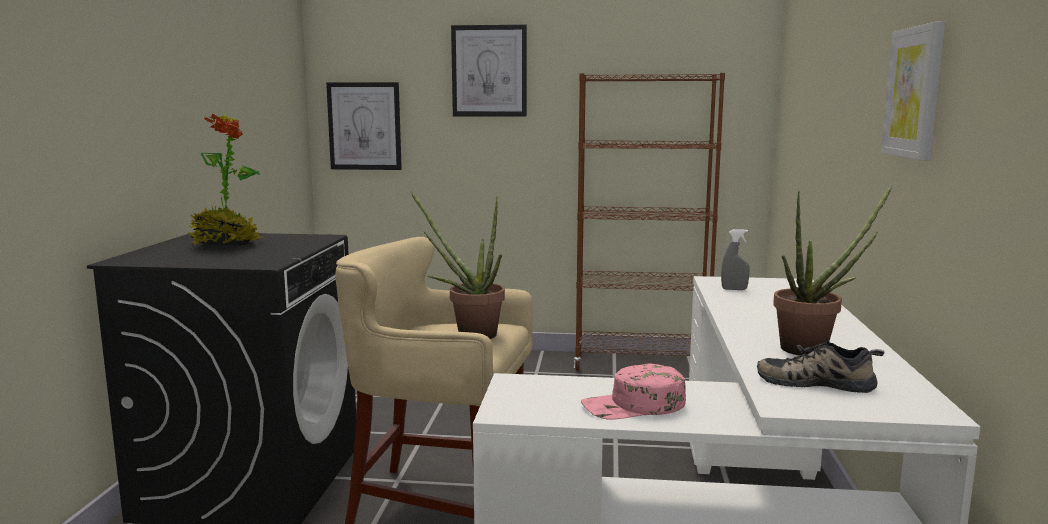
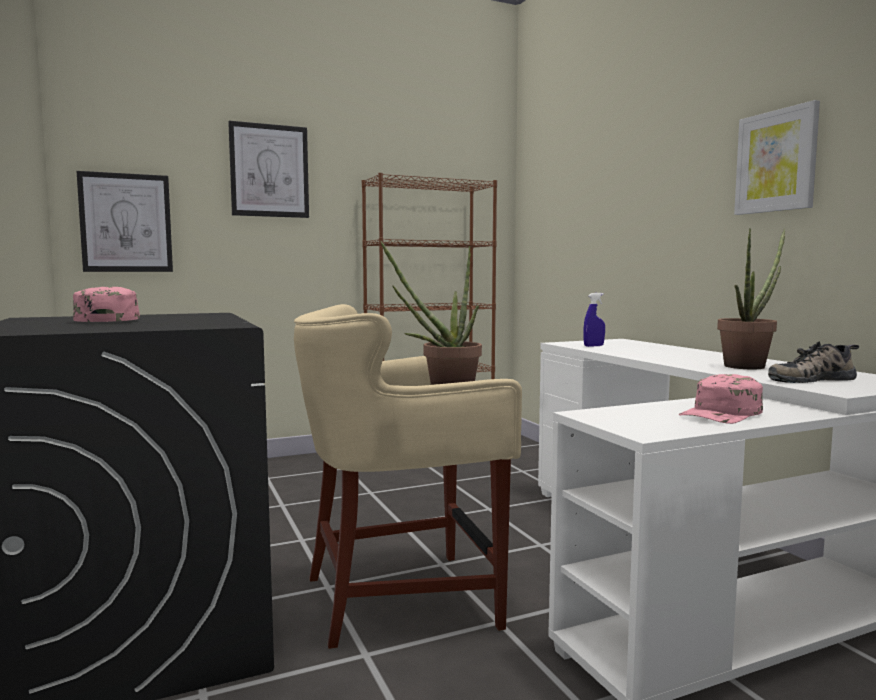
camera: 30 degrees left, 5 degrees down
(226, 245) = (108, 320): potted plant -> pink cap
(734, 289) = (593, 346): grey spray bottle -> blue spray bottle

